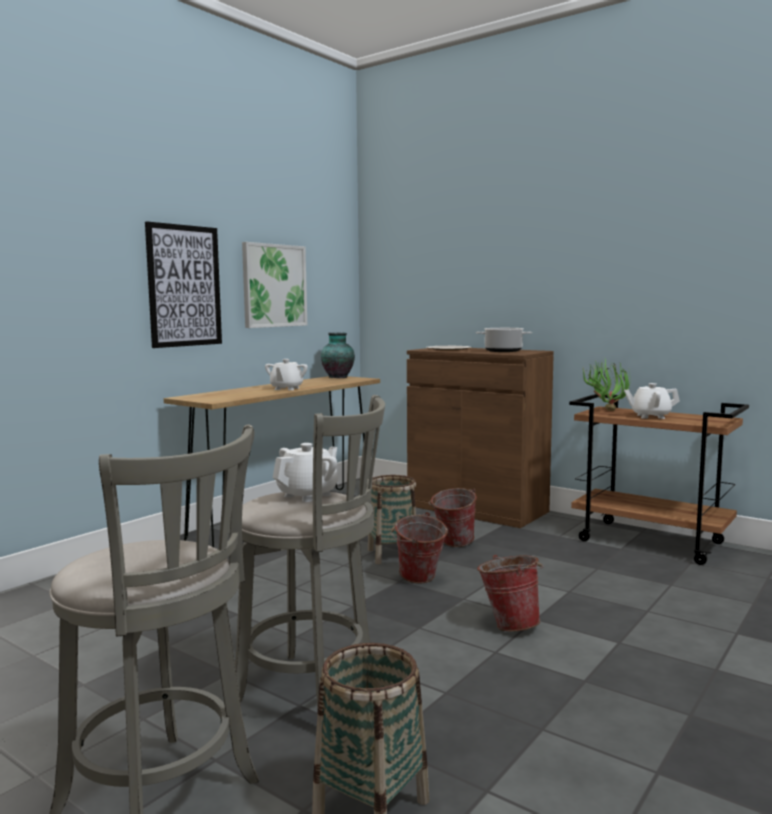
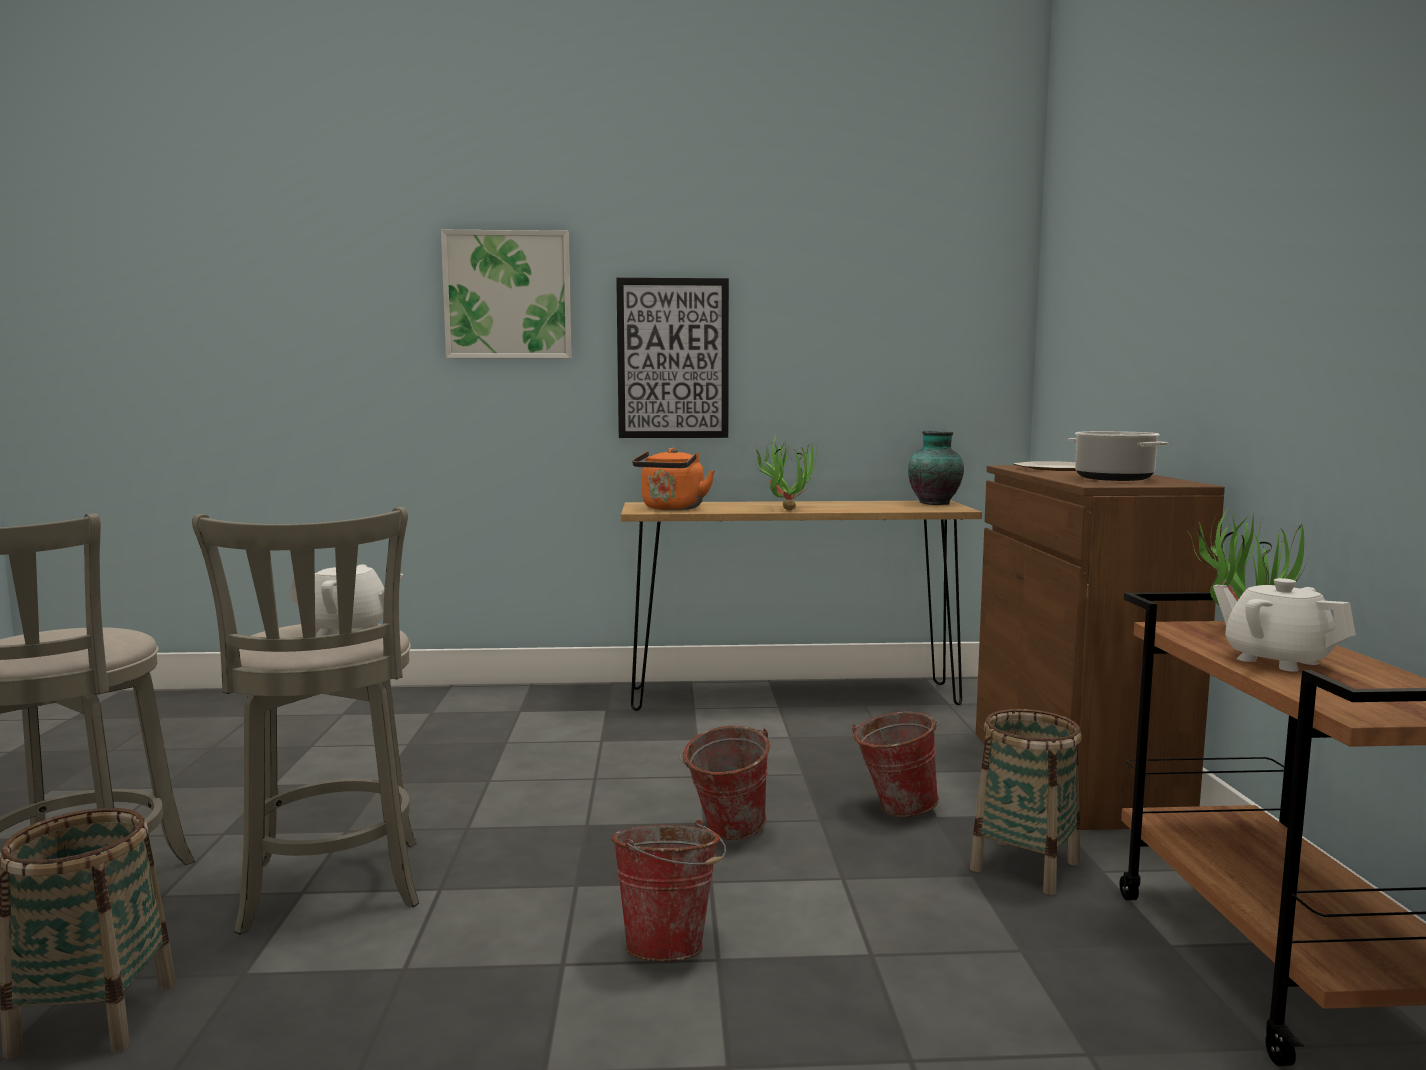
camera: 50 degrees right, 0 degrees up
(224, 397) = (672, 509): none -> orange kettle
(274, 285) = (835, 357): picture -> picture (508, 295)
(286, 388) = (785, 508): white teapot -> potted plant
(393, 555) = (782, 788): basket -> basket (1025, 866)

